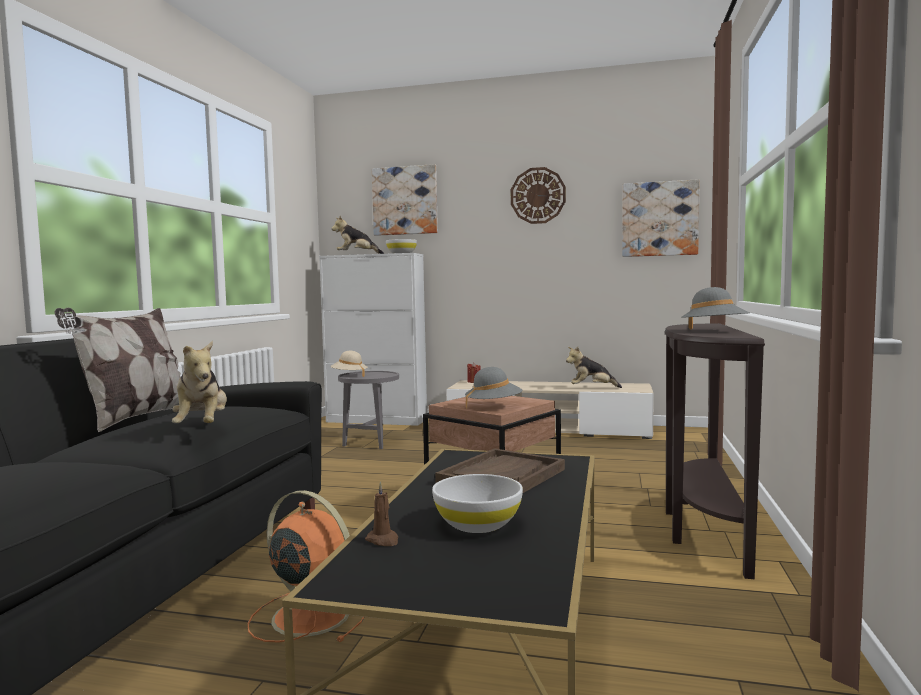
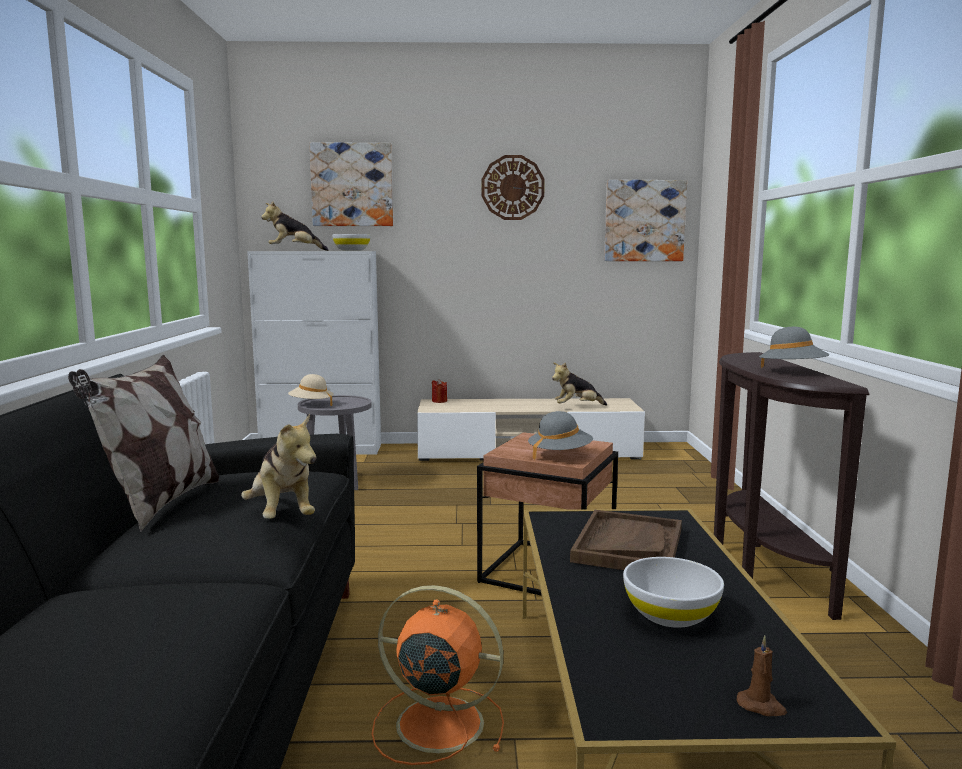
camera: 15 degrees left, 5 degrees up
(383, 540) = (597, 649): brown candle -> brown candle (761, 706)

